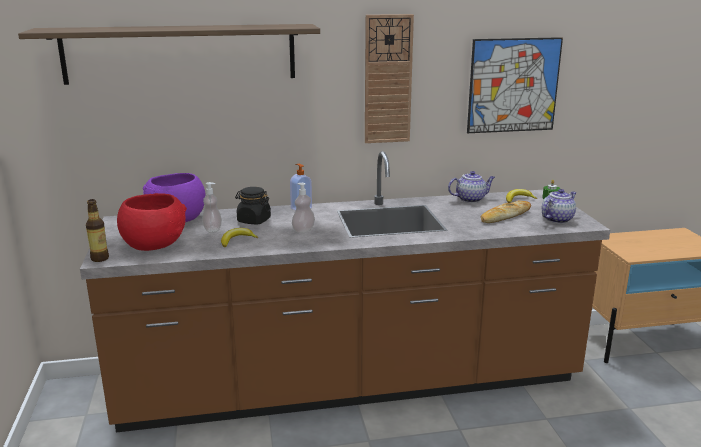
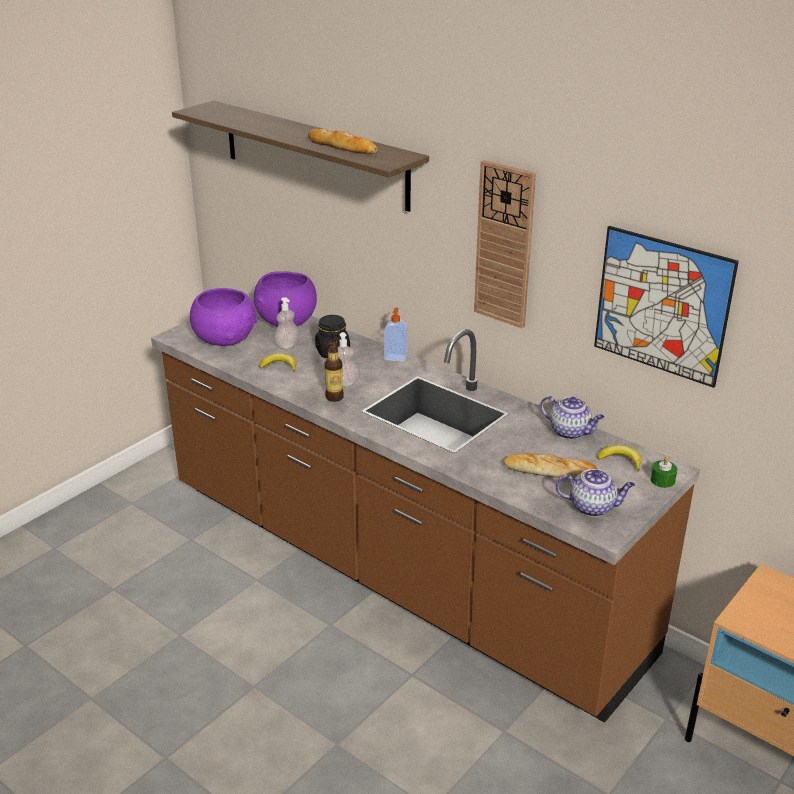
camera: 50 degrees right, 10 degrees up
(100, 258) = (175, 334): bottle -> bottle (334, 397)
(154, 244) = (226, 339): red bowl -> purple bowl
(243, 27) = (342, 147): none -> bread

